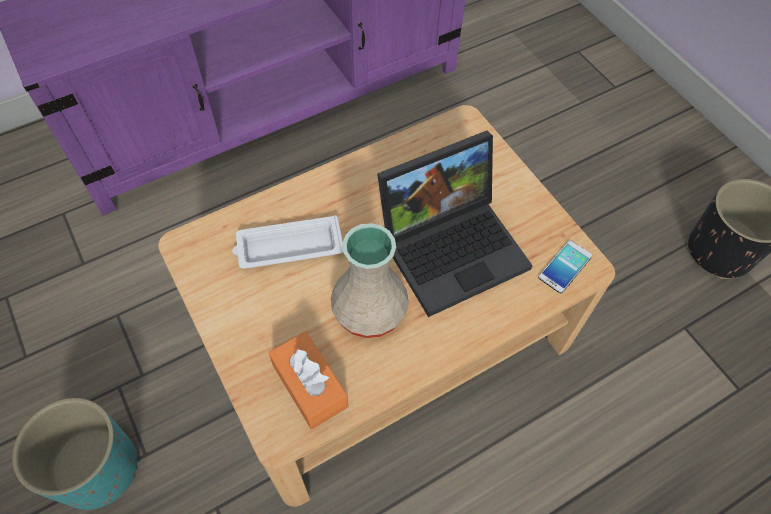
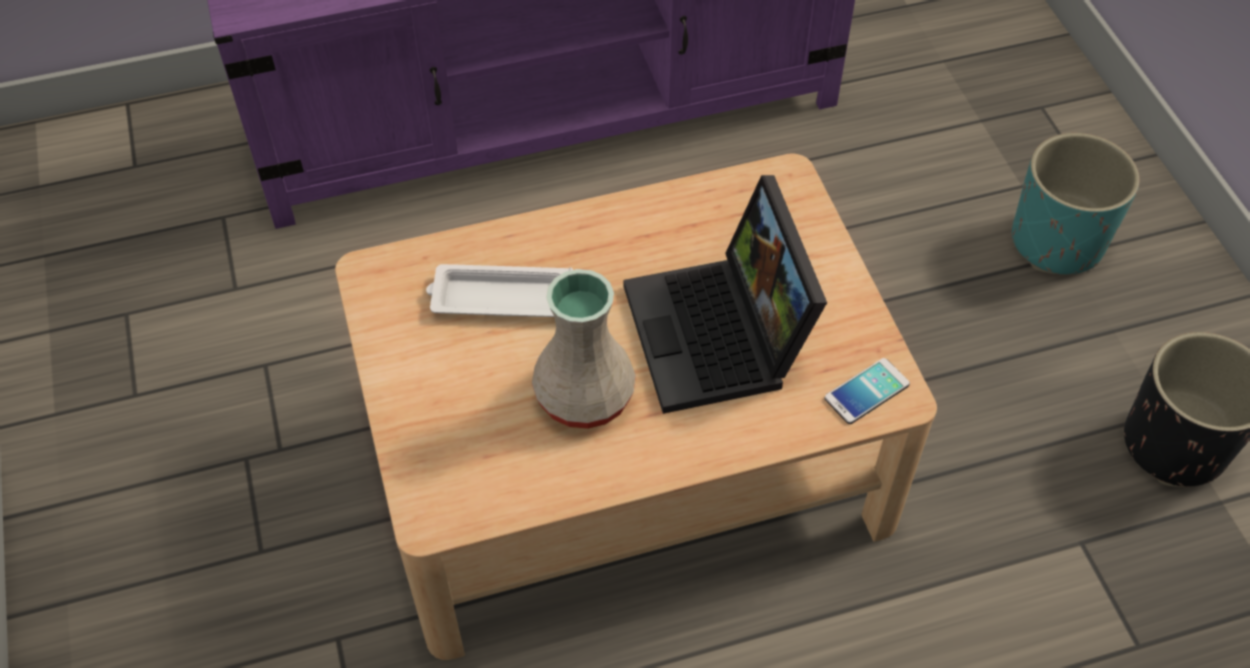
camera: 15 degrees right, 5 degrees down
(97, 468) = (196, 555): turquoise planter -> turquoise planter (1055, 241)
(310, 386) = (482, 471): orange tissue box -> none
(453, 246) = (721, 336): laptop -> laptop turned 90 degrees clockwise

